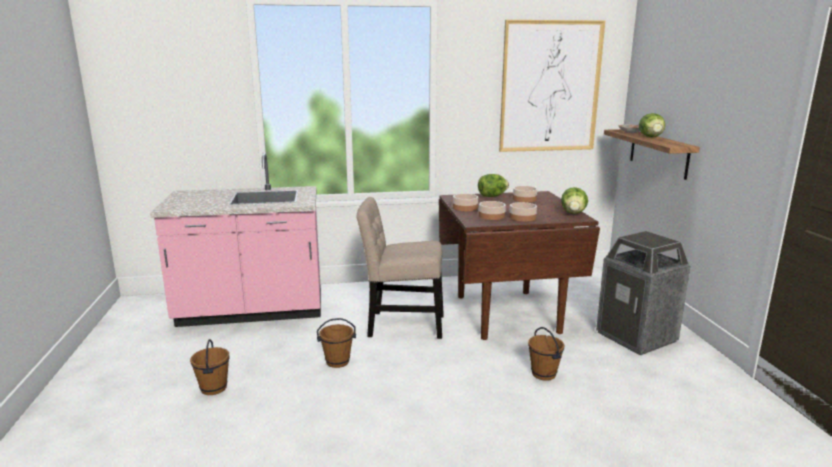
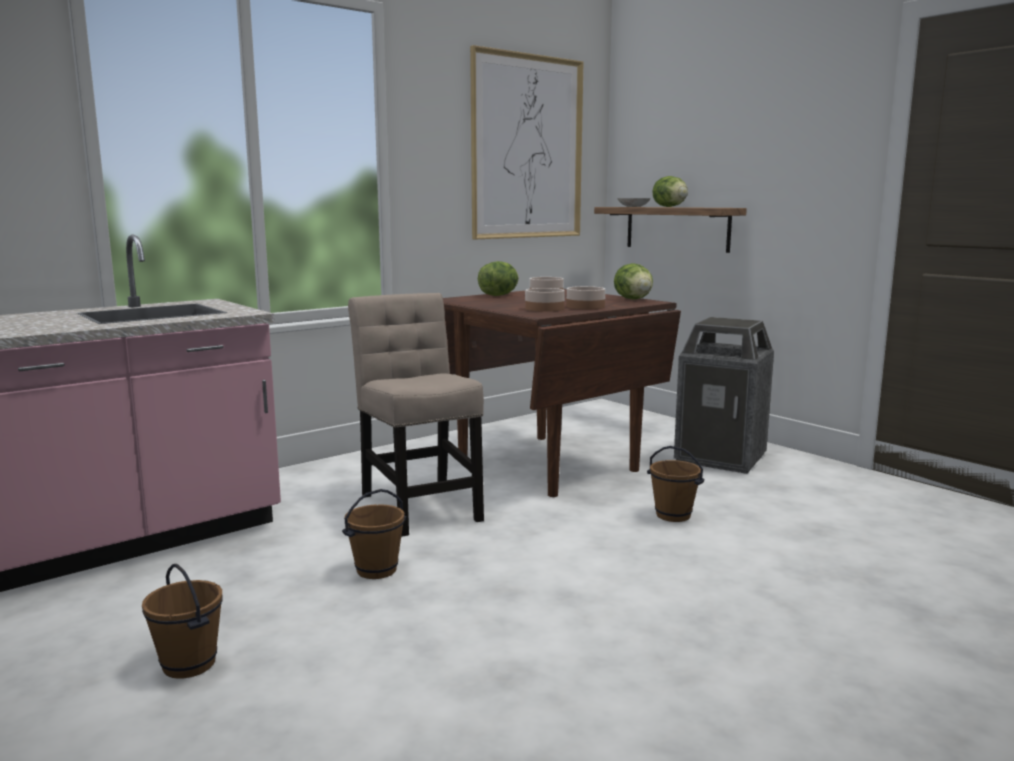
camera: 30 degrees left, 5 degrees down
(401, 325) = (419, 504): beige chair -> beige chair turned 90 degrees clockwise
(465, 208) = (490, 306): bowl -> none

